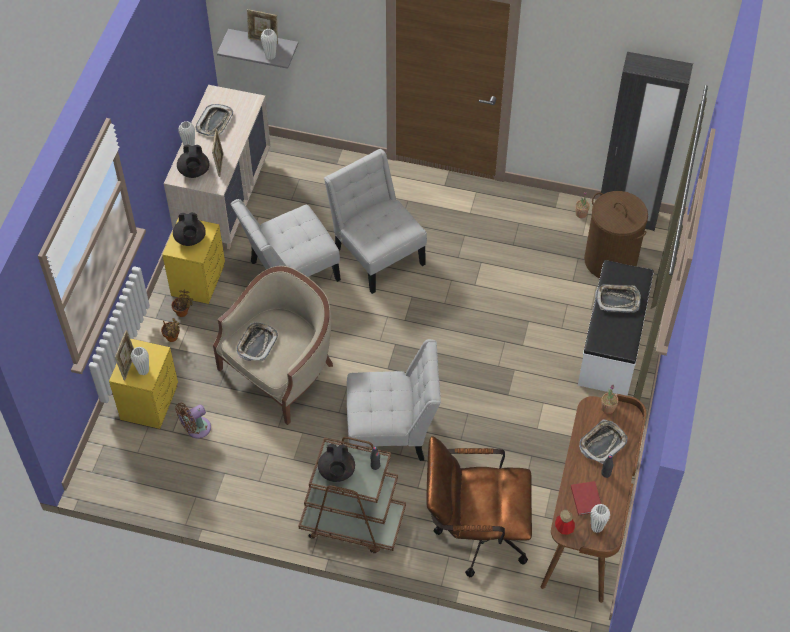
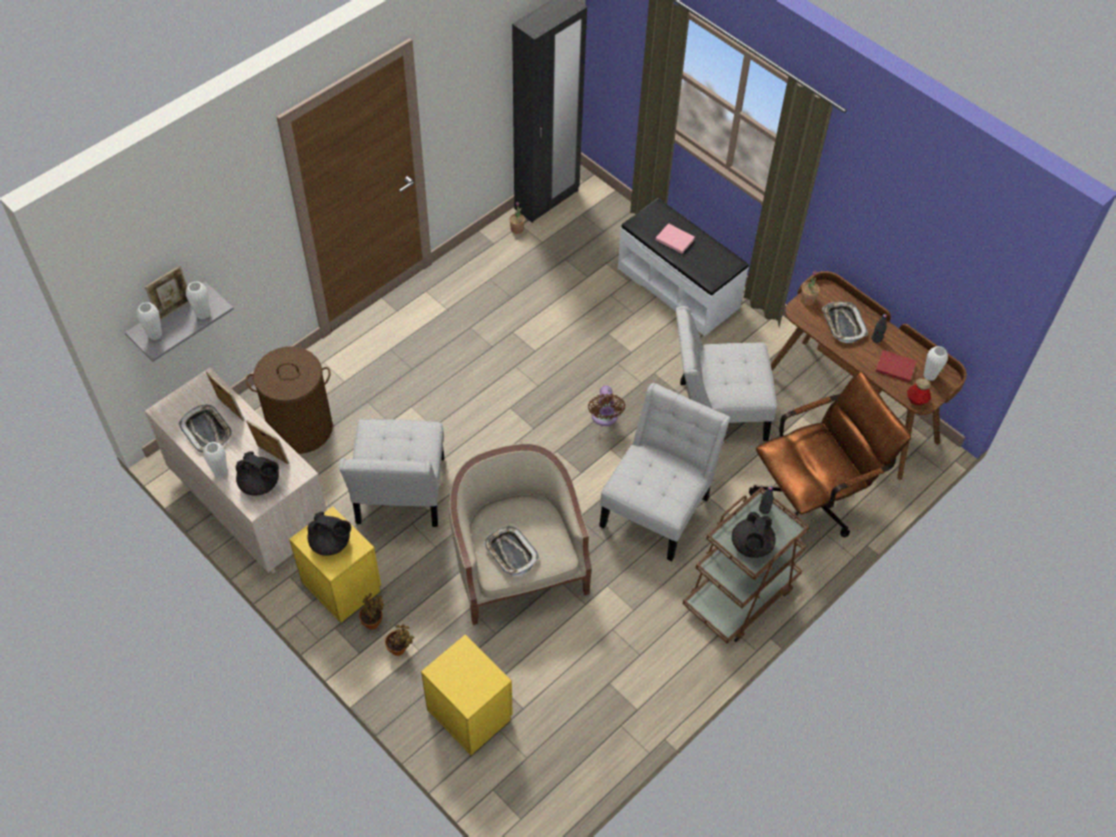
camera: 60 degrees left, 0 degrees up
(128, 366) = (461, 688): picture frame -> picture frame (229, 410)
(143, 371) = (479, 676): white vase -> white vase (155, 335)
(196, 429) = (535, 684): brown fan -> brown fan (604, 417)
(337, 471) = (751, 546): black teapot -> black teapot turned 75 degrees clockwise
(377, 253) = (434, 408): white chair -> white chair (716, 411)
(475, 533) = (813, 499): brown office chair -> brown office chair turned 150 degrees counterclockwise
(610, 260) = (586, 238): brown laundry basket -> brown laundry basket (300, 428)
(617, 300) = (674, 239): tray -> pink book

